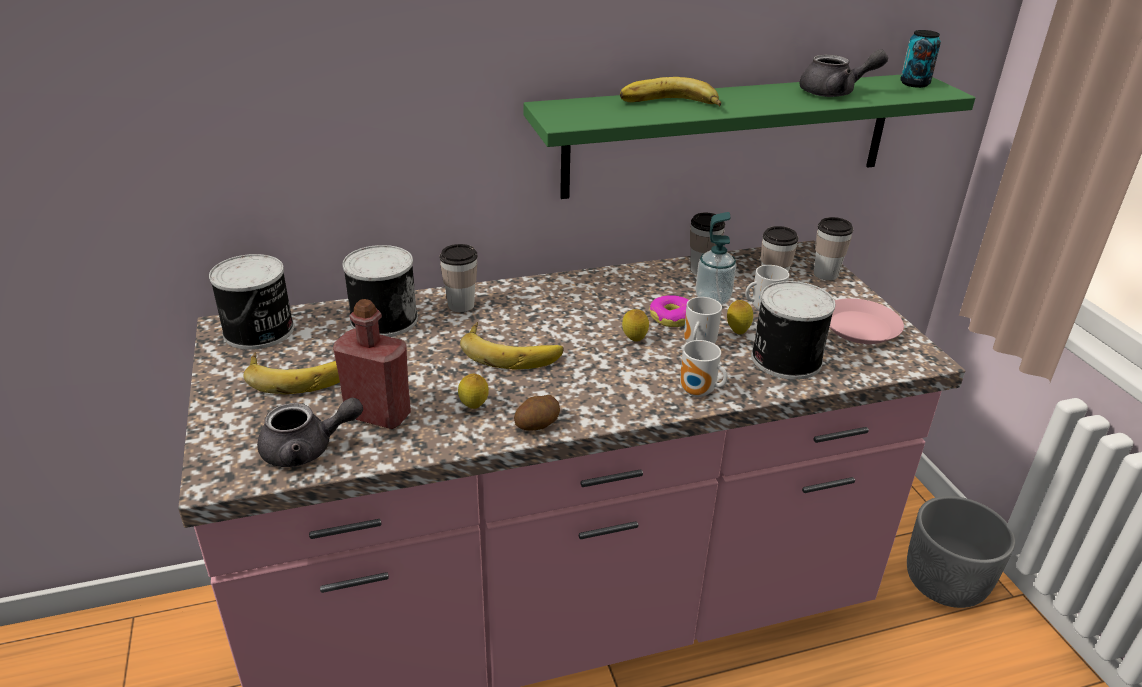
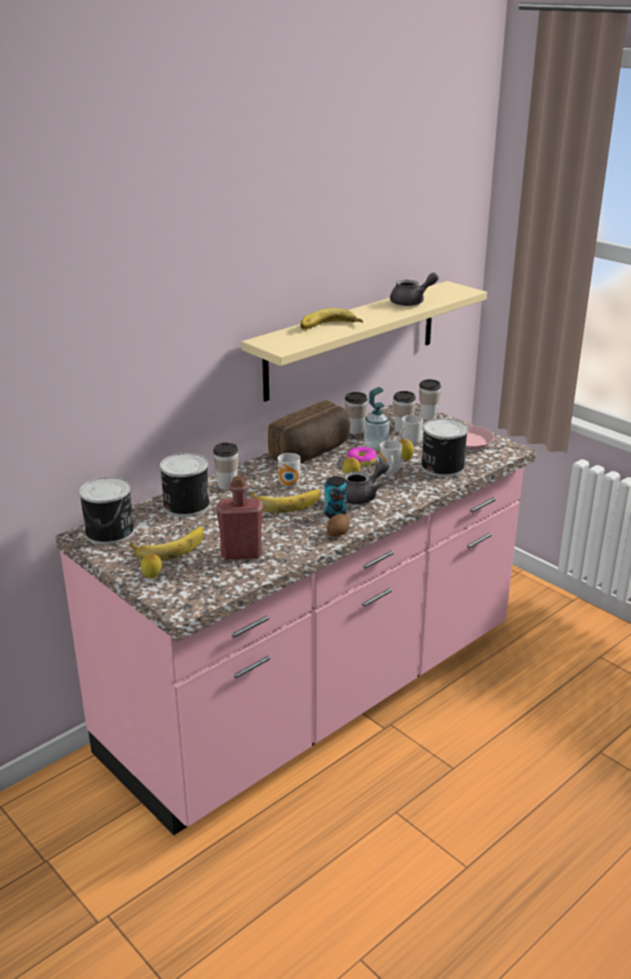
camera: 25 degrees left, 5 degrees down
(307, 449) = (219, 580): grey teapot -> grey teapot (362, 496)
(474, 408) = (294, 535): lemon -> lemon (152, 578)
(615, 288) = (313, 453): none -> bread
(698, 393) = (410, 495): mug -> mug (291, 485)
(730, 135) = (352, 339): green shelf -> beige shelf
(914, 84) = (449, 289): can -> can (335, 514)
(945, 583) = (534, 605): grey planter -> none

